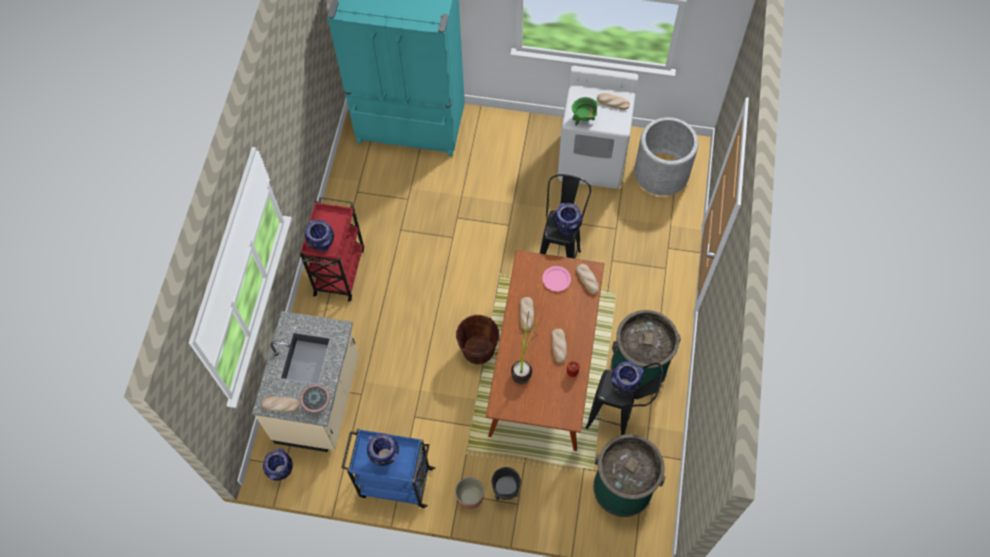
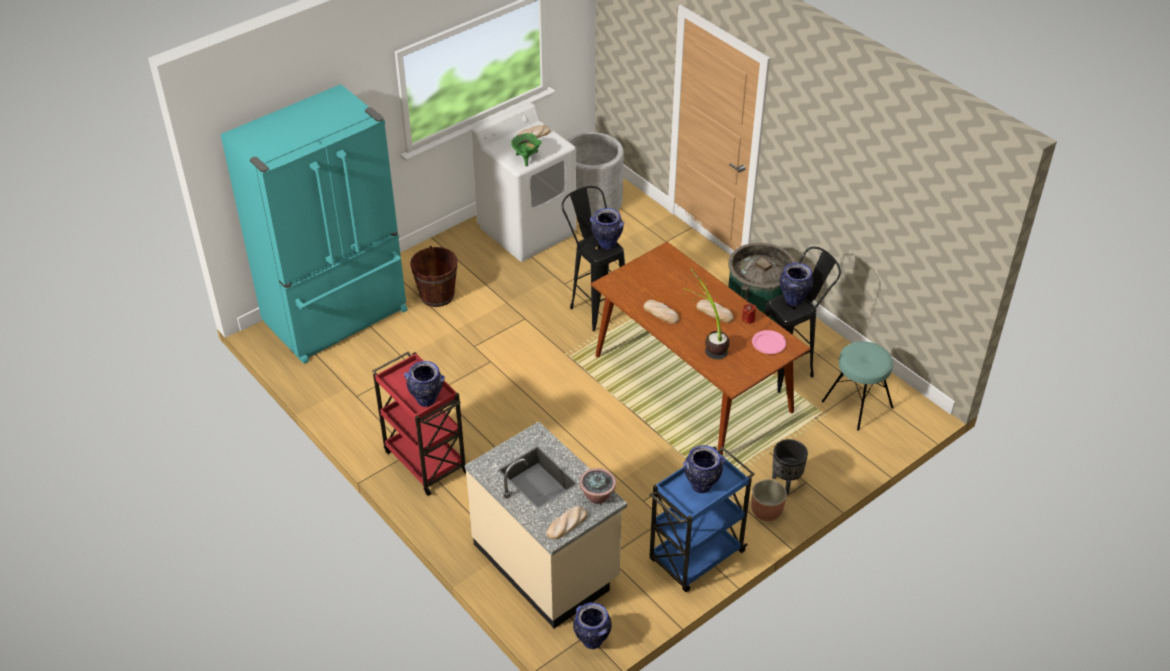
camera: 50 degrees left, 20 degrees down
(478, 350) = (625, 414): brown bucket -> brown bucket (437, 295)
(556, 279) = (649, 276): pink plate -> pink plate (768, 343)
(587, 279) = (671, 259): bread -> none
(622, 487) = (857, 404): green trash can -> turquoise stool

